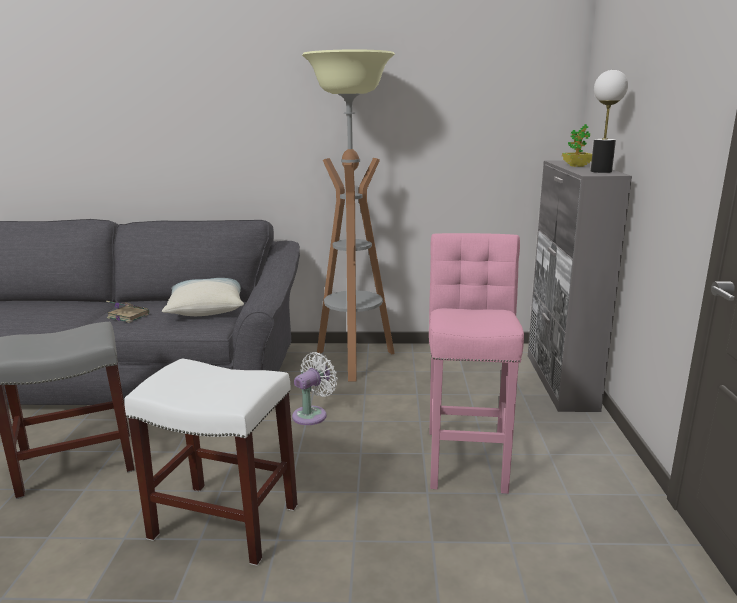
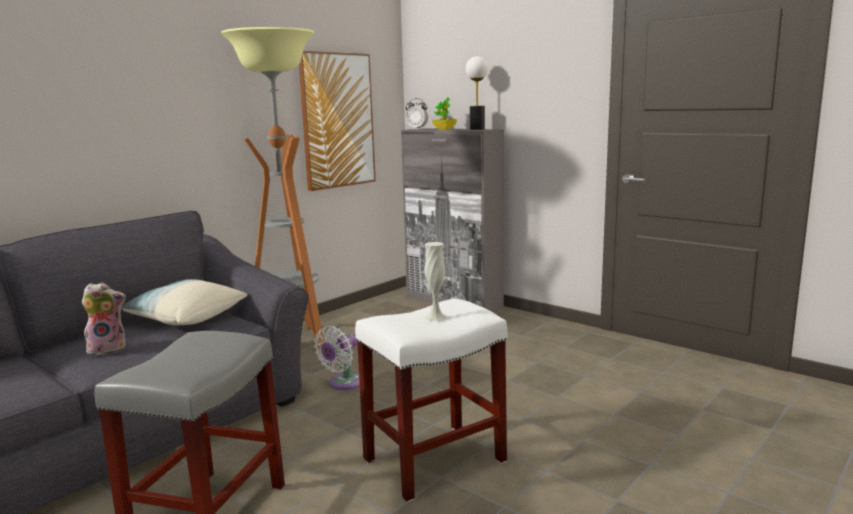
camera: 50 degrees left, 5 degrees down
(127, 316) = (108, 349): book -> plush toy
(208, 383) = (435, 317): none -> white vase
(312, 414) = (343, 383): white fan -> white fan turned 135 degrees counterclockwise
(467, 456) = (488, 355): pink stool -> none
(469, 144) = (337, 120): none -> picture
(561, 161) = (417, 129): none -> alarm clock

